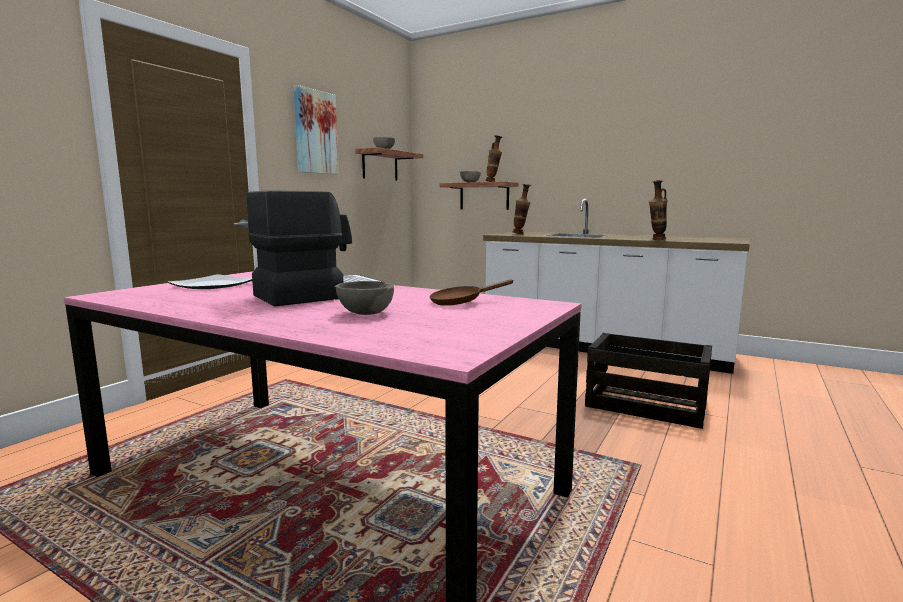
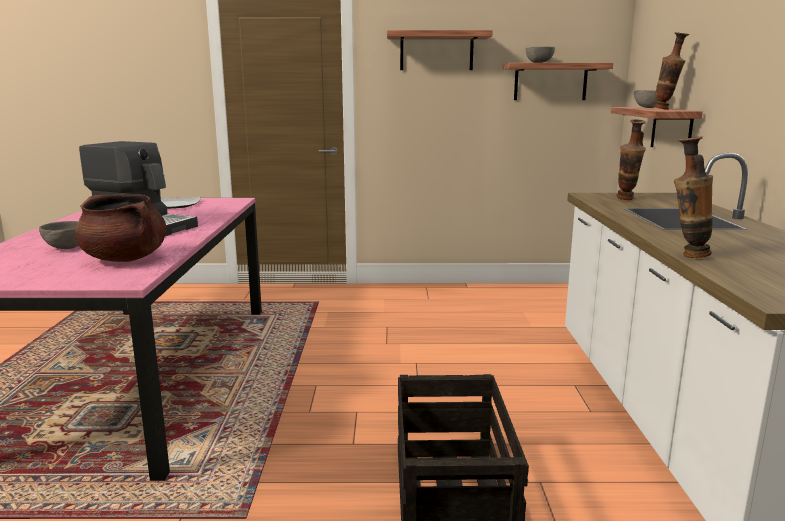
camera: 60 degrees right, 5 degrees up
(315, 132) = (436, 51): picture -> shelf
(461, 302) = (125, 259): brown frying pan -> brown cooking pot

